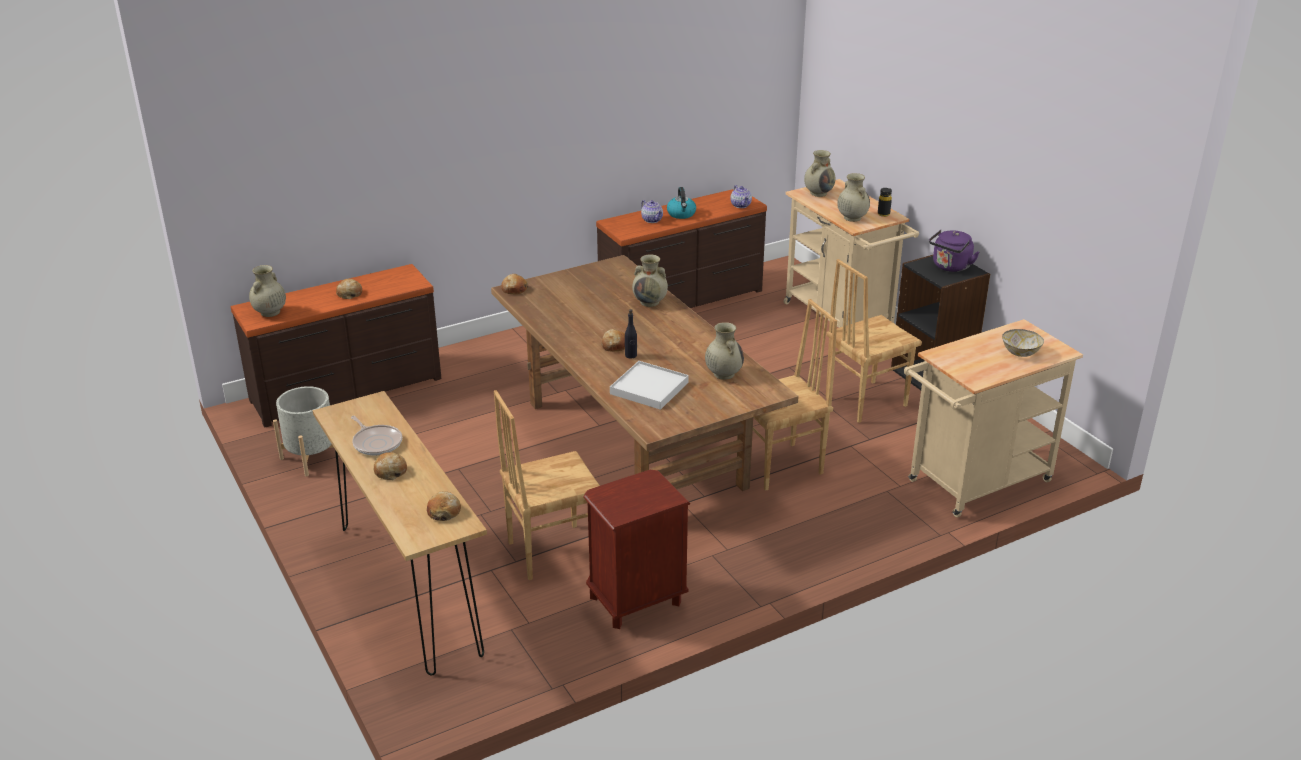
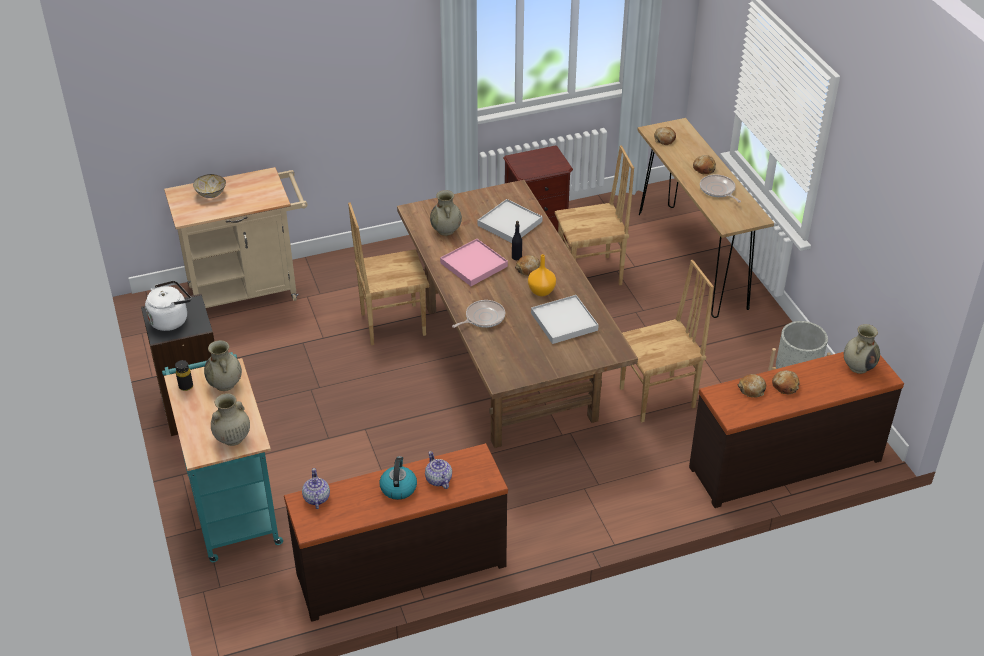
camera: 170 degrees left, 10 degrees up
(514, 289) = (614, 351): bread -> bread (751, 389)
(566, 306) = (564, 321): none -> white tray
(595, 328) = (541, 291): none -> orange vase
(650, 302) = (483, 317): beige vase -> frying pan
(677, 344) = (474, 265): none -> pink tray
(842, 320) = (232, 504): beige cart -> turquoise cart
(864, 401) = (281, 384): brown chair -> brown chair (658, 398)
(950, 267) = (171, 319): purple kettle -> white kettle

